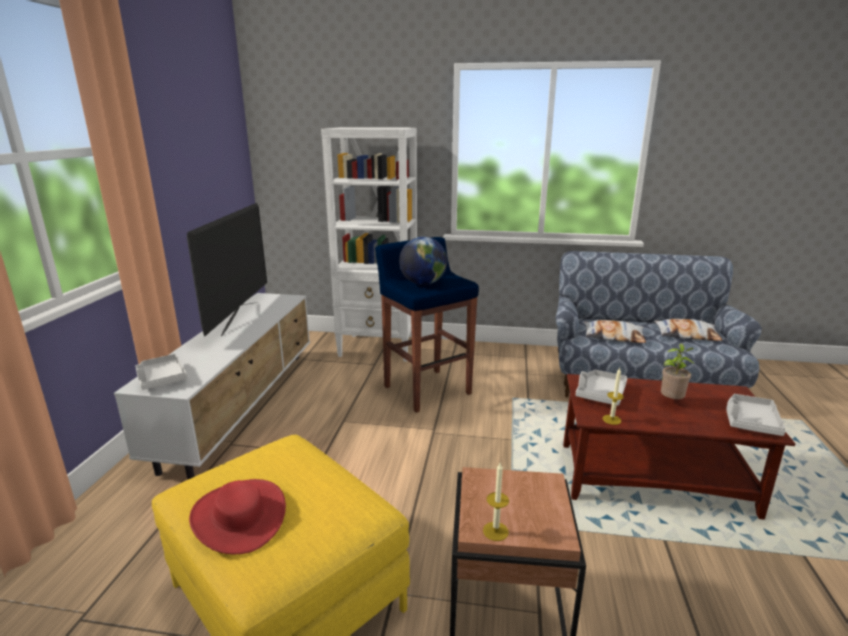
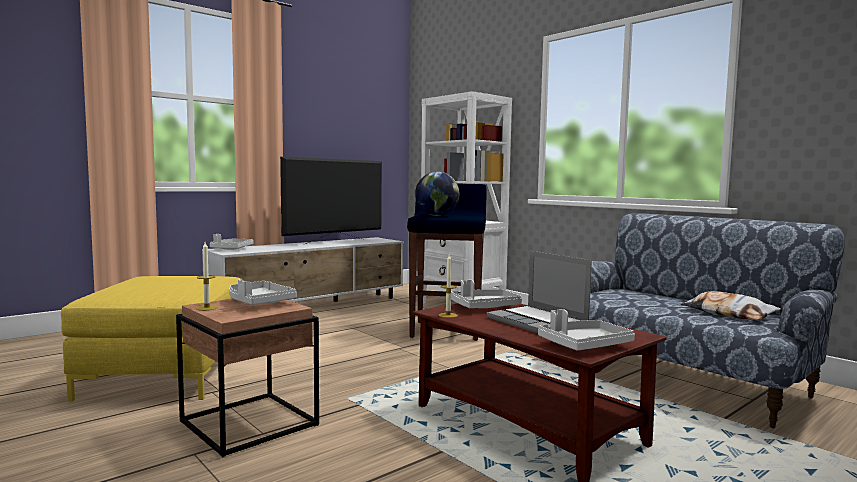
camera: 40 degrees right, 15 degrees down
(239, 516) = (138, 283): red hat -> none
(506, 490) = (259, 302): none -> grey tray
(613, 336) = (626, 299): pillow -> none
(671, 401) = (538, 322): potted plant -> laptop

